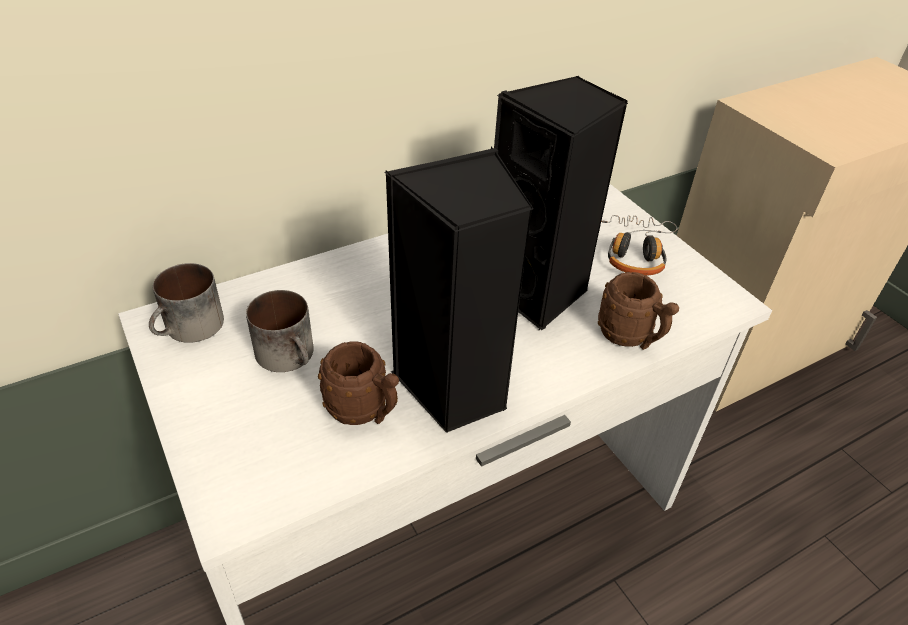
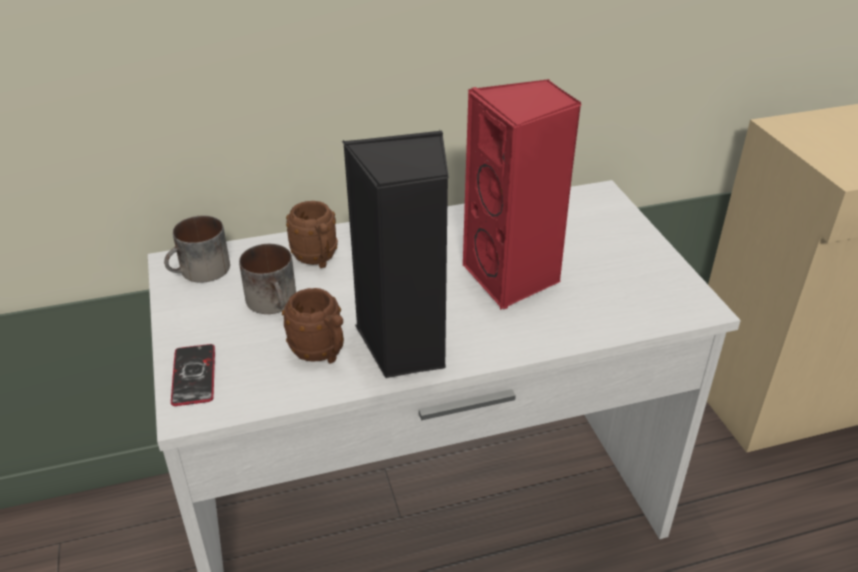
camera: 15 degrees right, 5 degrees down
(221, 465) = (194, 375): none -> phone
(539, 292) = (513, 278): black speaker -> red speaker
(630, 338) = (585, 326): brown mug -> brown mug (317, 259)
(635, 252) = (621, 254): headphones -> none

